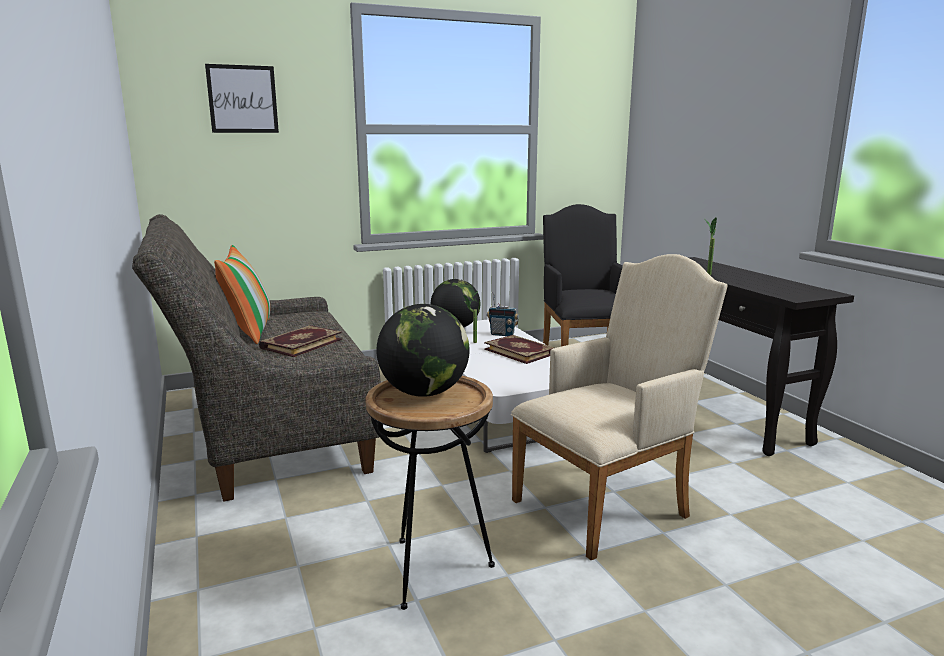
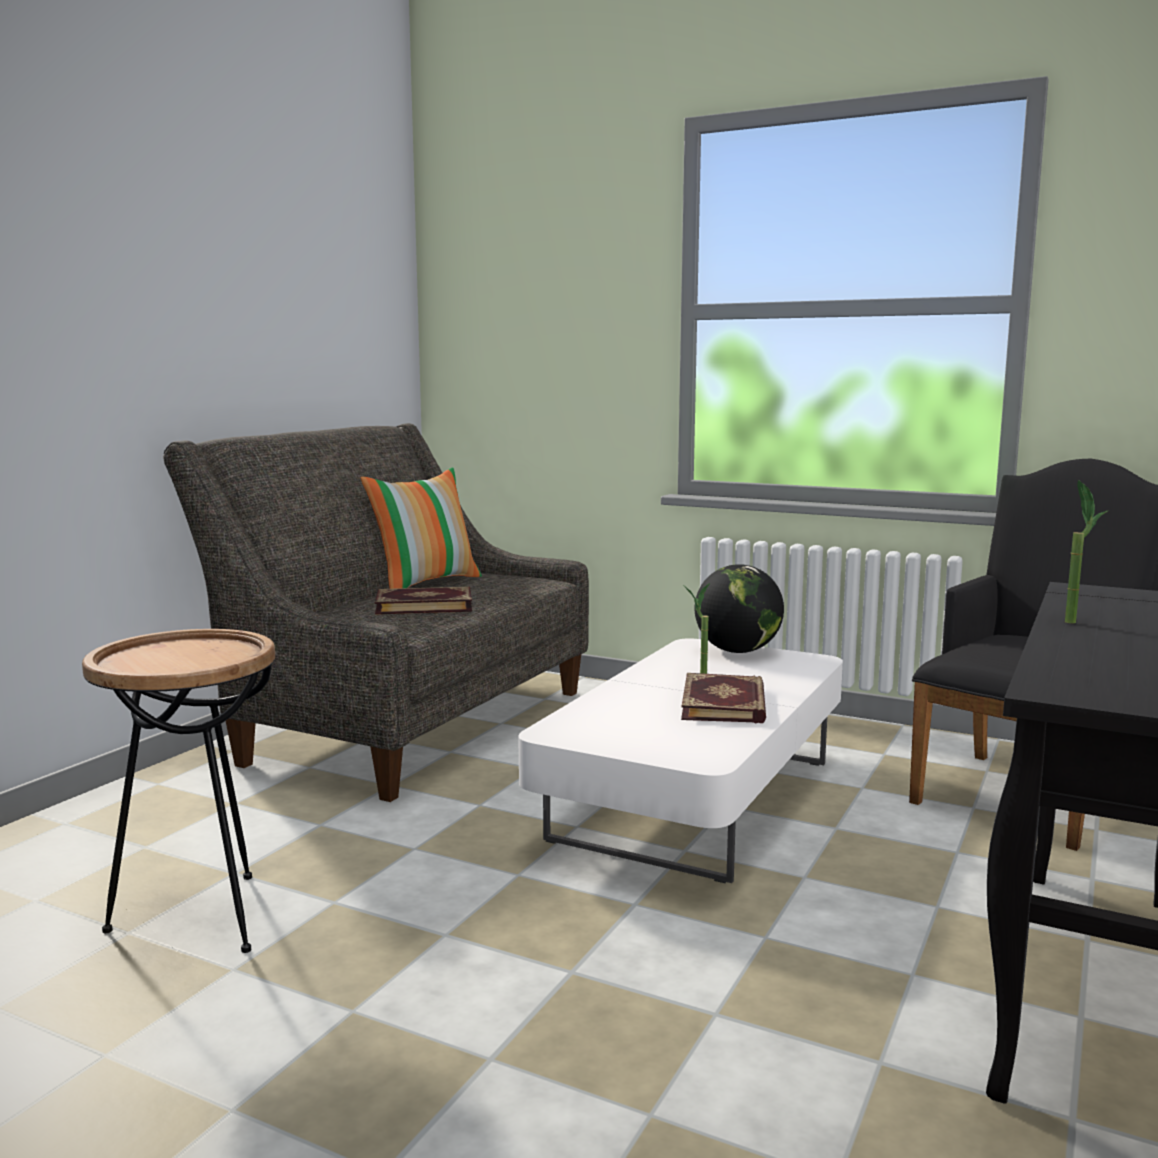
camera: 50 degrees right, 5 degrees down
(242, 99) = (536, 276): picture -> none
(424, 393) = (198, 651): globe -> none
(502, 334) = (774, 677): radio -> none
(608, 505) = (518, 981): beige armchair -> none

